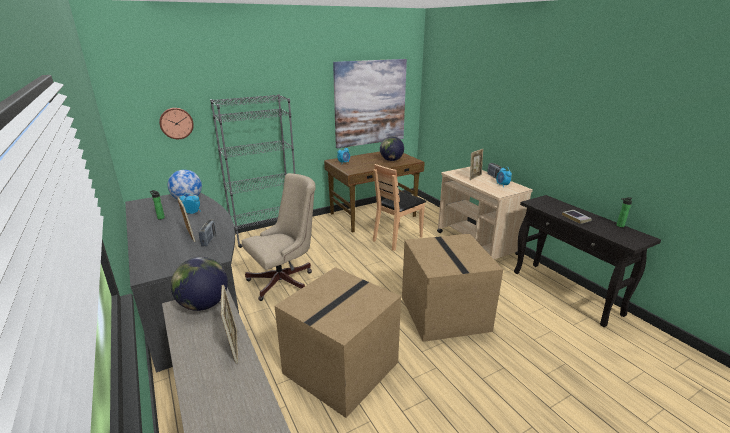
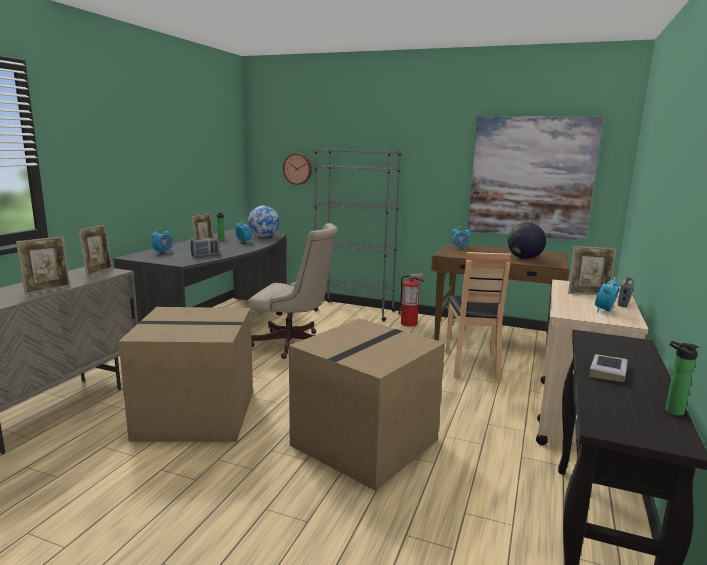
camera: 50 degrees right, 10 degrees down
(159, 255) = (163, 252): none -> alarm clock
(204, 304) = (98, 272): globe -> picture frame
(318, 227) = (409, 323): none -> fire extinguisher
(397, 238) = (472, 364): brown chair -> brown chair turned 90 degrees counterclockwise

